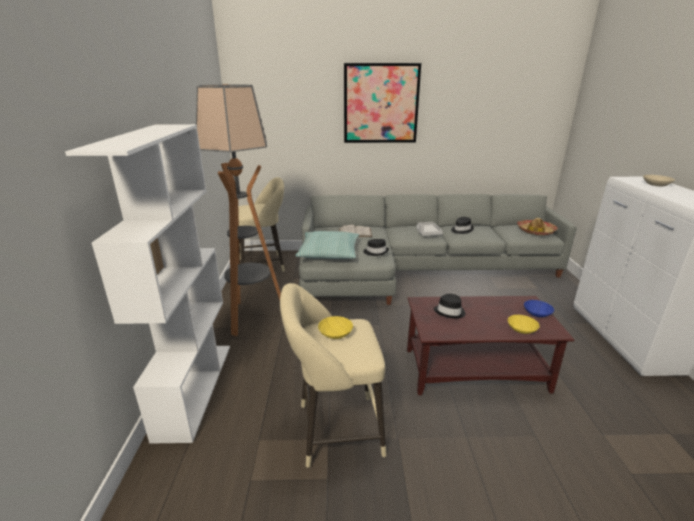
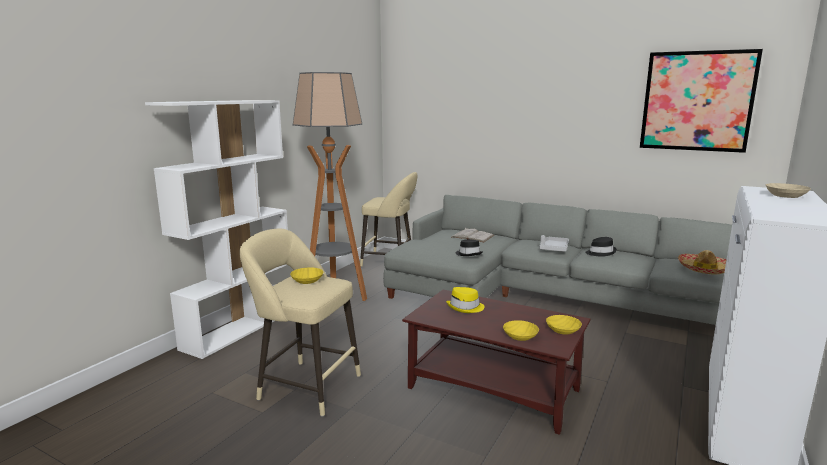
camera: 30 degrees right, 10 degrees down
(329, 252) = (422, 247): pillow -> none
(381, 104) = (529, 101): picture -> picture (697, 101)
(450, 312) = (465, 307): black hat -> yellow hat
(537, 313) = (562, 330): blue bowl -> yellow bowl

